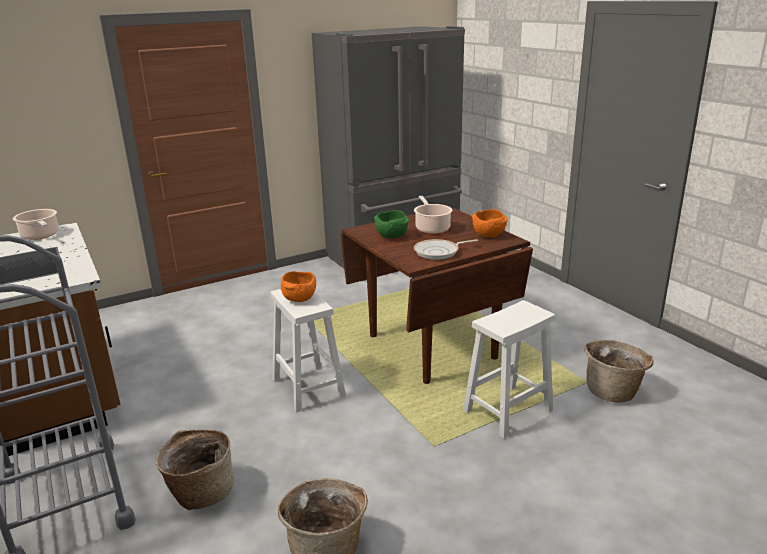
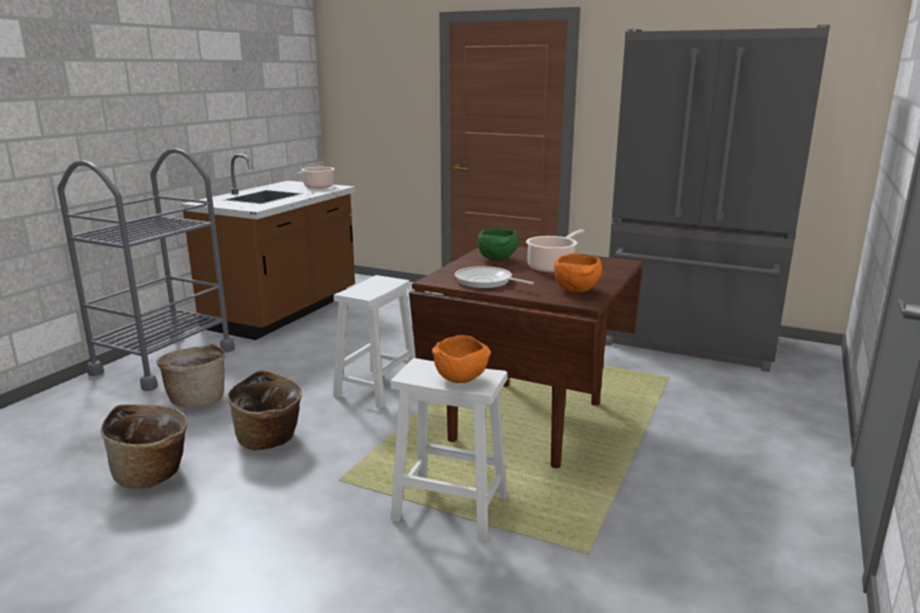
camera: 55 degrees right, 5 degrees down
(300, 299) = (373, 286): orange bowl -> orange bowl (461, 379)
(613, 391) = (594, 584): basket -> basket (270, 440)

